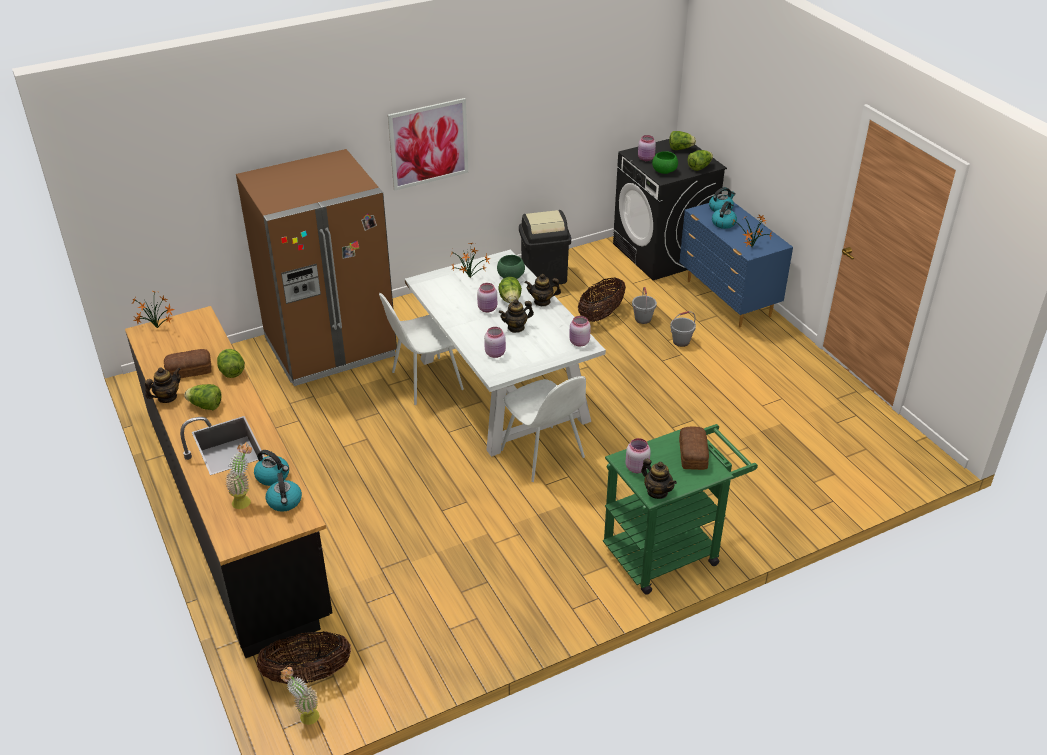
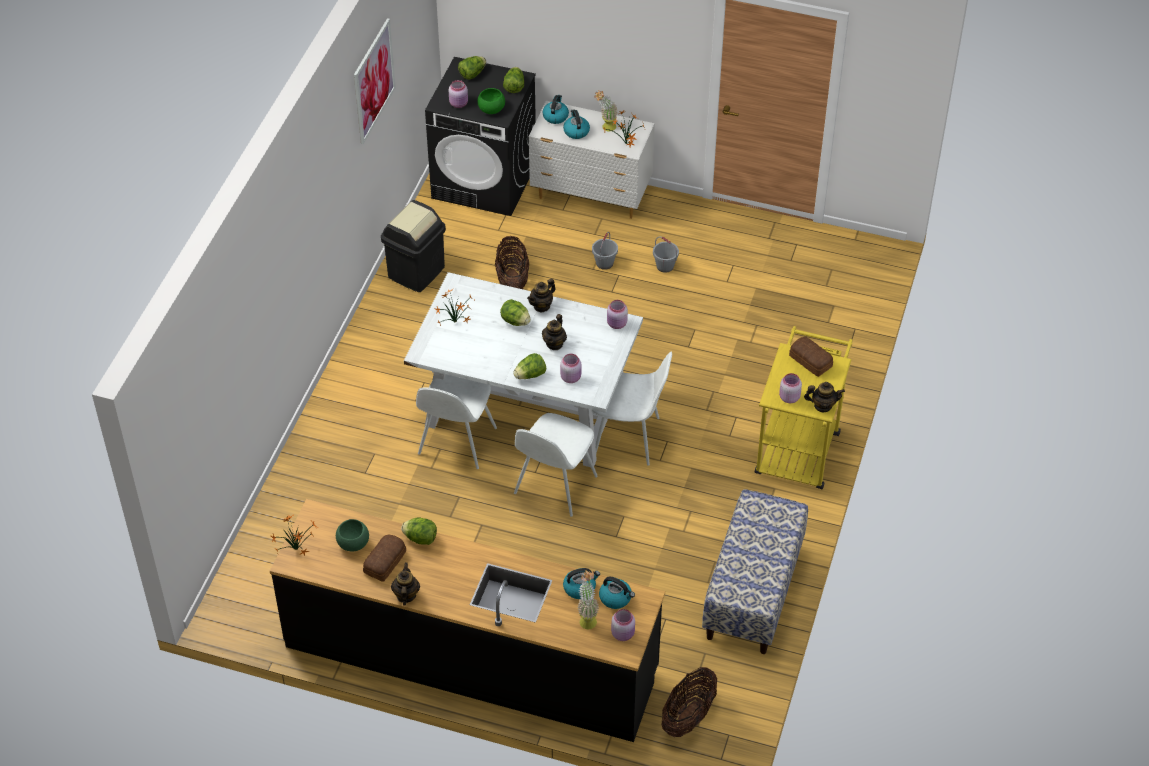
camera: 45 degrees left, 10 degrees up
(205, 406) = (446, 578): lettuce -> lettuce (530, 375)
(304, 715) = (722, 740): potted plant -> potted plant (606, 128)
(330, 347) = (333, 470): brown fridge -> none
(428, 144) = (321, 215): picture -> picture (374, 81)
(447, 449) = (554, 486): none -> white chair
(484, 626) = (753, 592): none -> bench
(488, 309) = (510, 342): pink jar -> pink jar (623, 633)
(510, 276) = (485, 298): green bowl -> green bowl (353, 543)
(643, 319) = (550, 261): grey bucket -> grey bucket (665, 266)
(669, 550) = (799, 446): green cart -> yellow cart
(728, 299) = (592, 196): blue dresser -> white dresser

